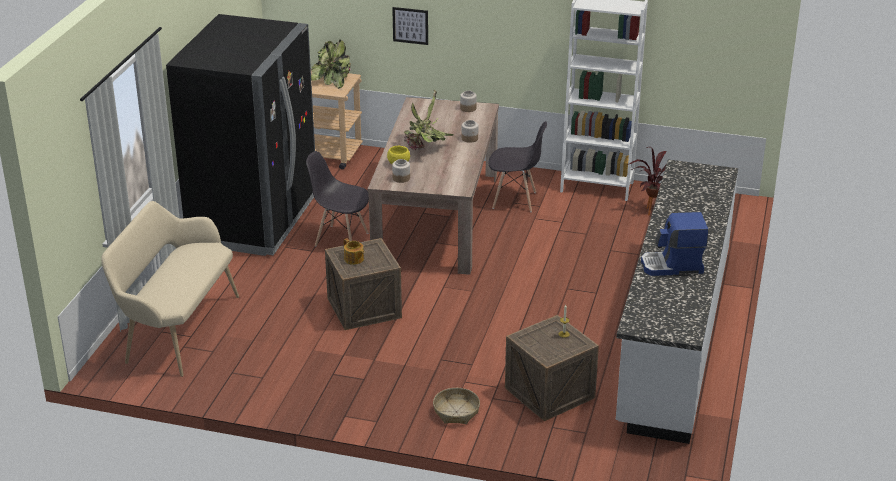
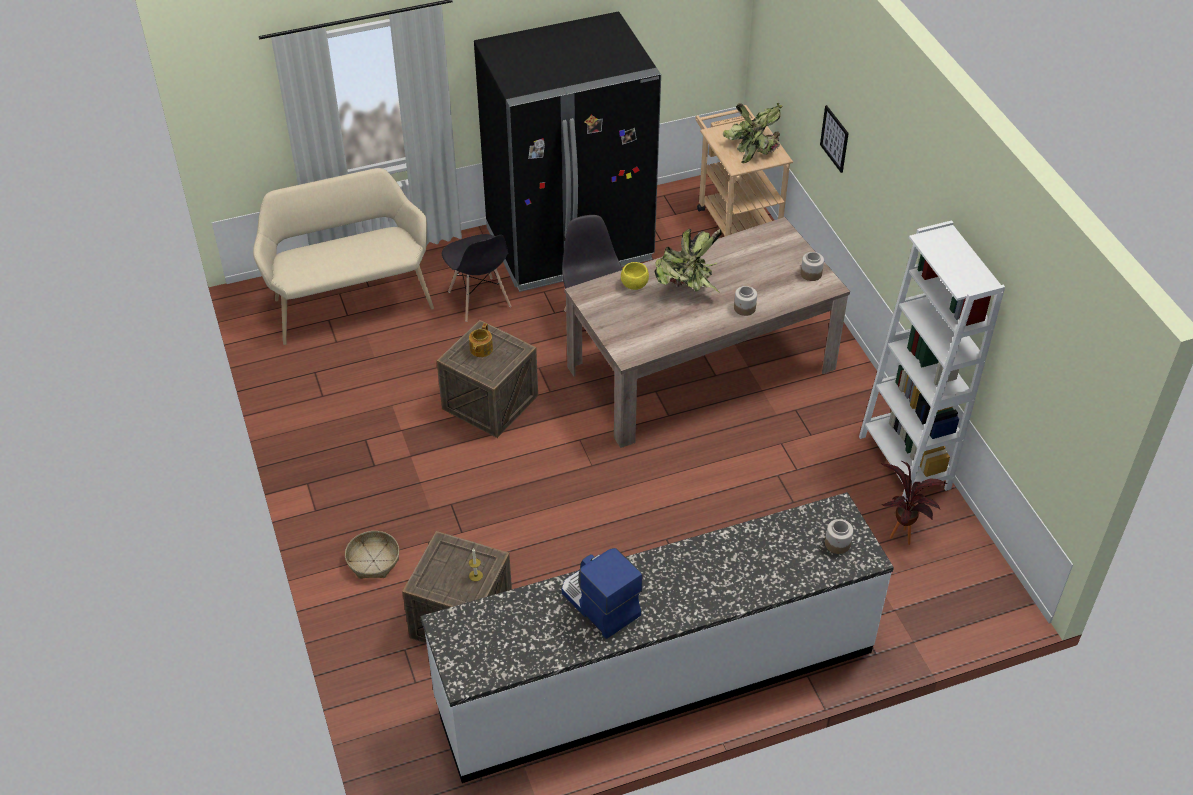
camera: 55 degrees right, 15 degrees up
(401, 178) = (608, 301): jar -> jar (837, 544)
(515, 200) = (801, 409): grey chair -> grey chair (479, 300)

